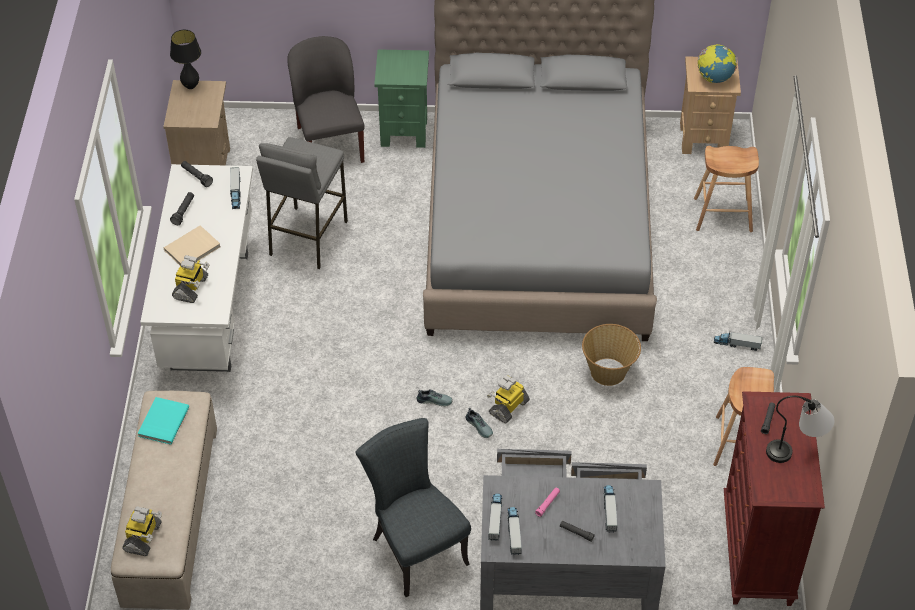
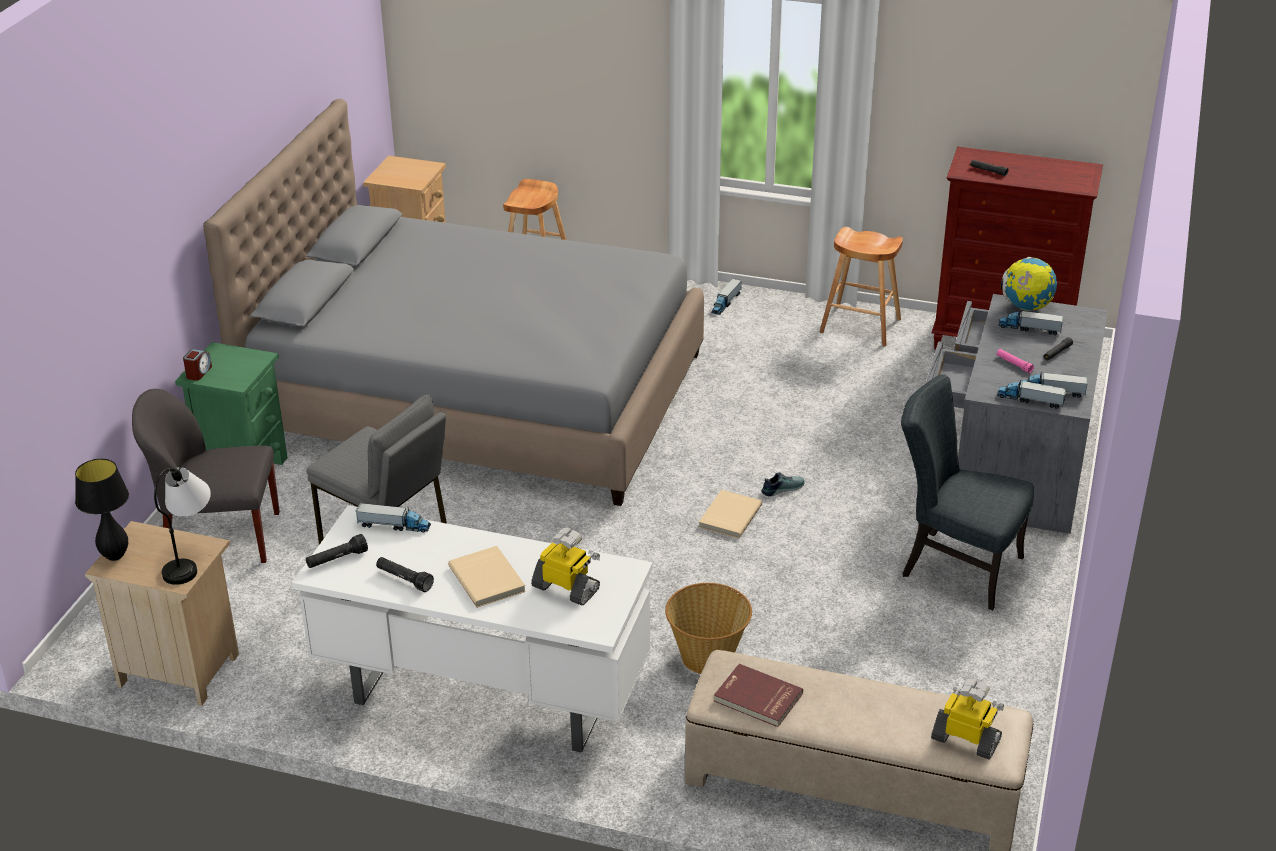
camera: 75 degrees left, 15 degrees down
(163, 422) = (757, 698): turquoise book -> red book
(389, 56) = (198, 372): none -> alarm clock
(415, 548) = (954, 565): grey chair -> grey chair turned 45 degrees clockwise
(434, 400) = (729, 516): shoe -> beige book
(508, 407) = (760, 463): toy robot -> none
(608, 372) = (733, 386): basket -> basket (707, 656)
(714, 78) = (412, 172): globe -> globe (1026, 307)
(797, 452) = (1032, 164): table lamp -> table lamp (191, 559)

